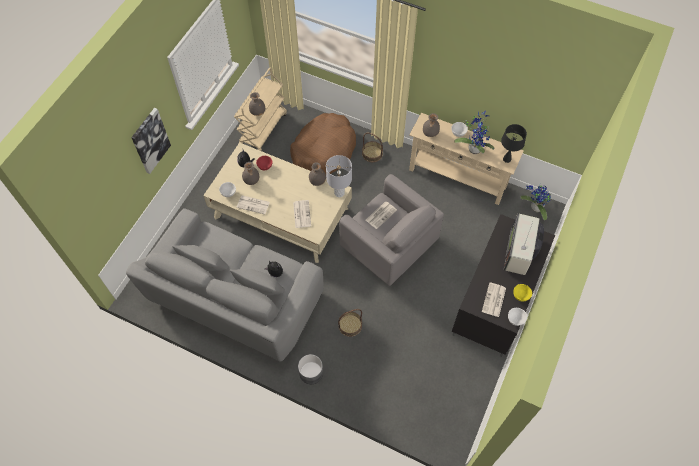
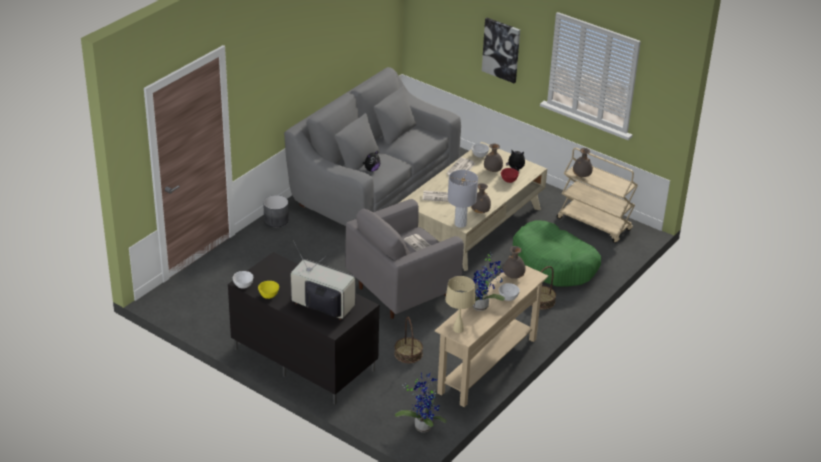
camera: 100 degrees right, 25 degrees down
(323, 150) = (554, 264): brown dog bed -> green dog bed
(350, 325) = (317, 251): basket -> basket (408, 354)
(494, 300) = (272, 276): newspaper -> none
(507, 159) = (458, 329): black table lamp -> beige table lamp

